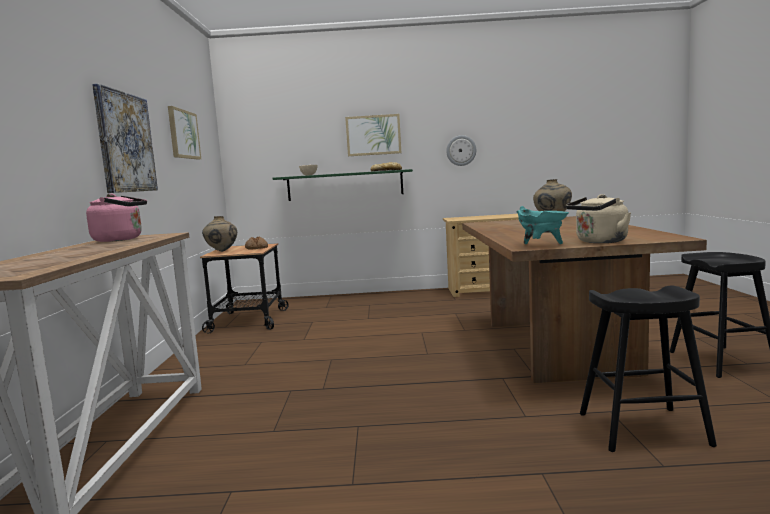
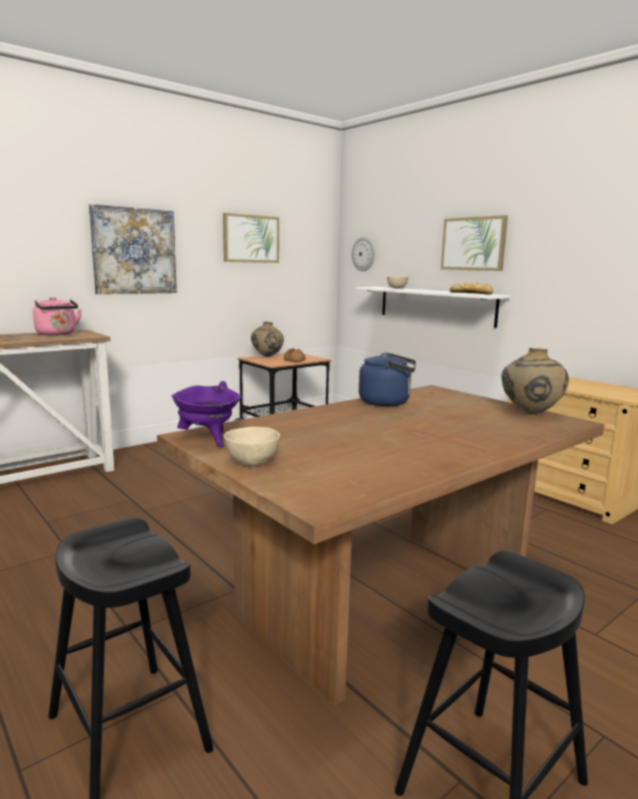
camera: 50 degrees right, 5 degrees up
(345, 185) = (435, 305): green shelf -> white shelf
(461, 150) = (584, 275): wall clock -> wall clock (363, 254)
(495, 227) = (387, 402): none -> blue kettle
(541, 245) = (208, 440): turquoise cooking pot -> purple cooking pot
(599, 242) = (252, 463): beige kettle -> beige bowl

